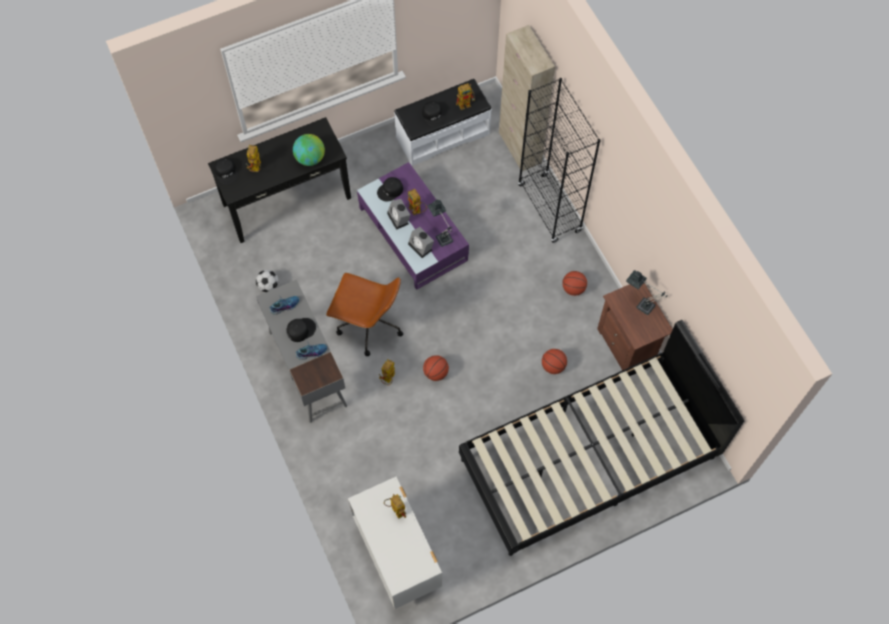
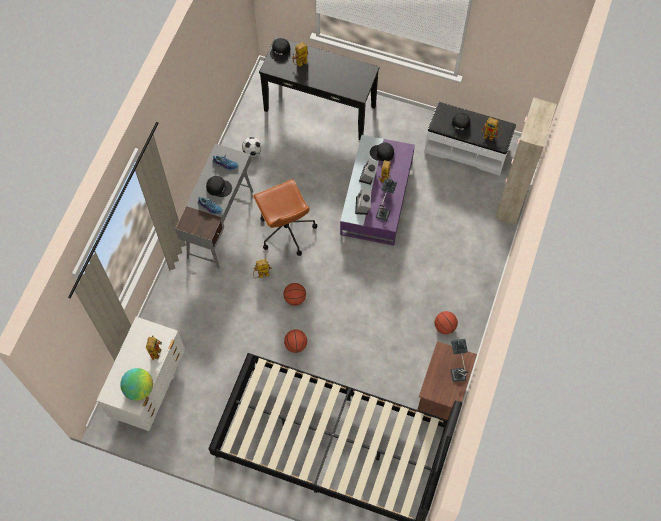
camera: 45 degrees right, 0 degrees up
(310, 158) = (340, 85): globe -> globe (139, 389)
(549, 208) = (487, 259): black bookcase -> none
(553, 366) = (374, 364): basketball -> basketball (296, 345)

